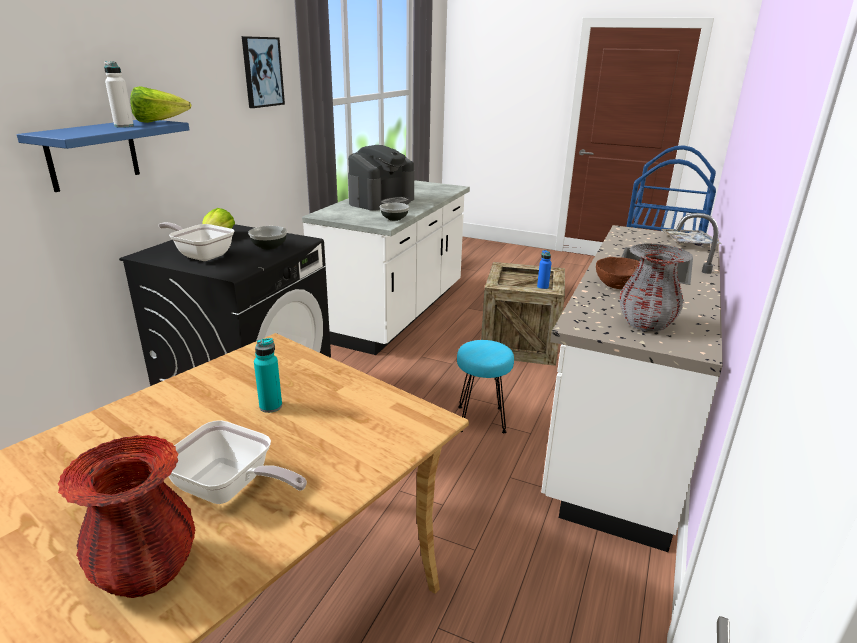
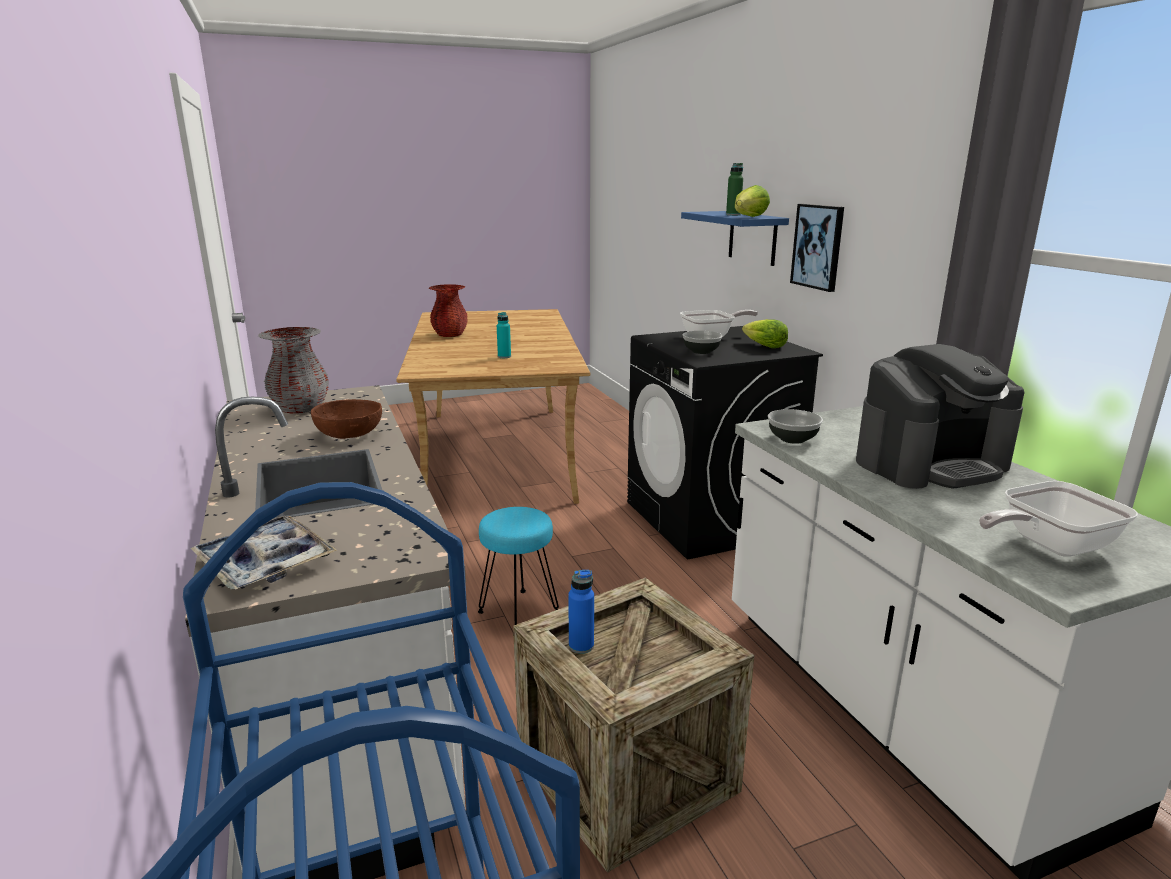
camera: 135 degrees right, 5 degrees down
(124, 126) = (733, 215): white bottle -> green bottle
(229, 489) = (462, 344): frying pan -> frying pan (1048, 545)
(262, 72) = (936, 185): picture -> picture (818, 246)
(381, 201) = (931, 463): coffee machine -> coffee machine turned 105 degrees counterclockwise

